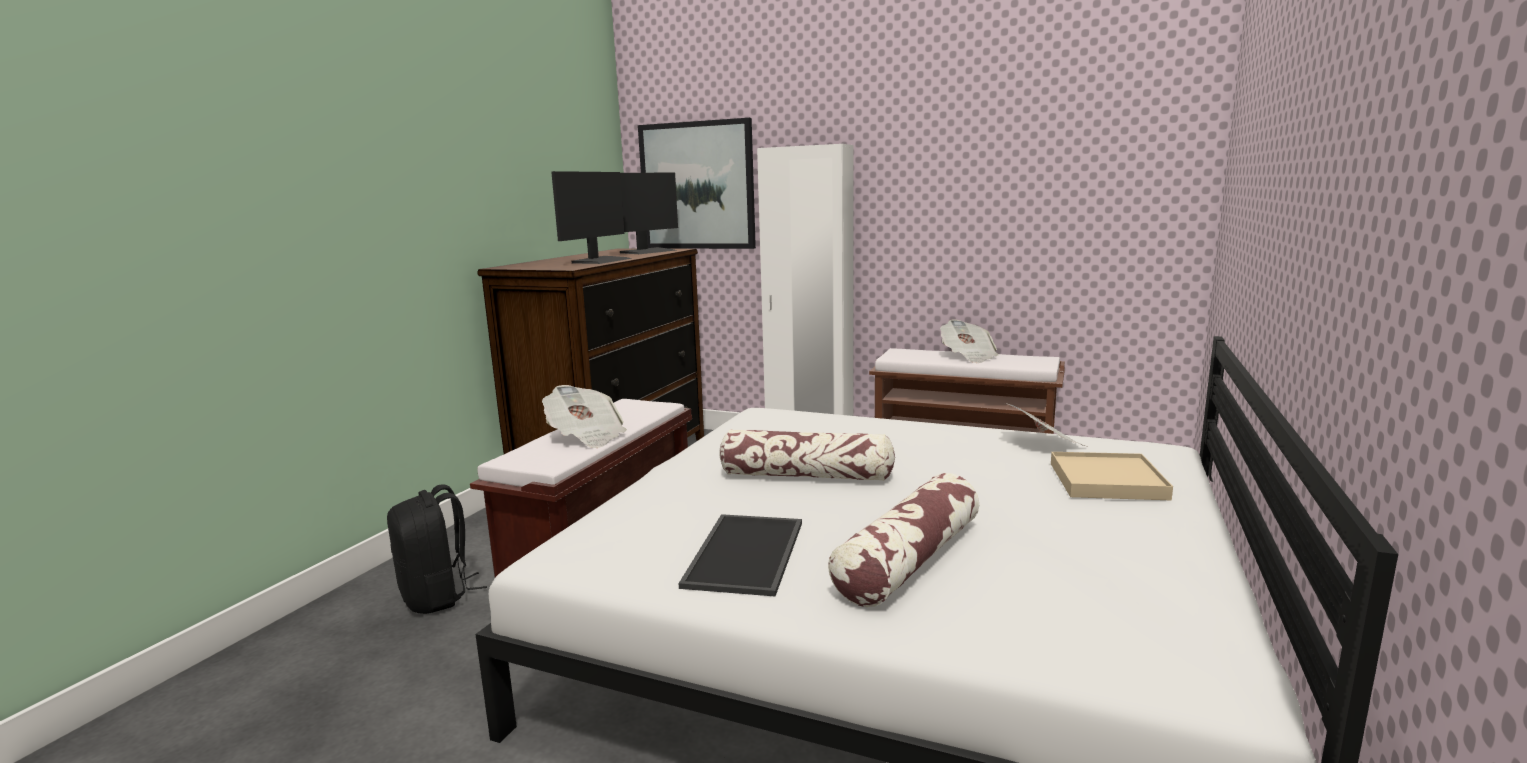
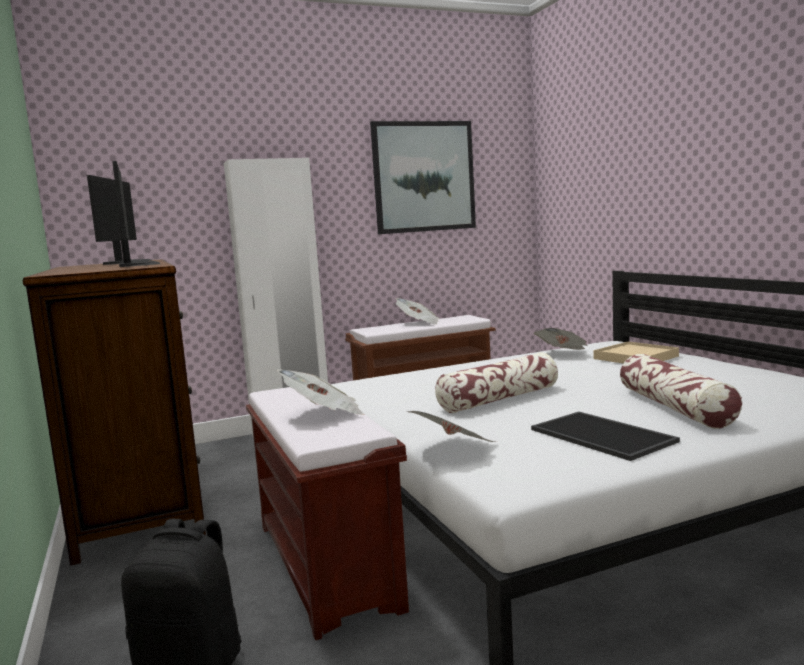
camera: 45 degrees left, 5 degrees down
(625, 509) = (455, 450): none -> newspaper
(697, 186) = (140, 198): picture -> picture (424, 177)

